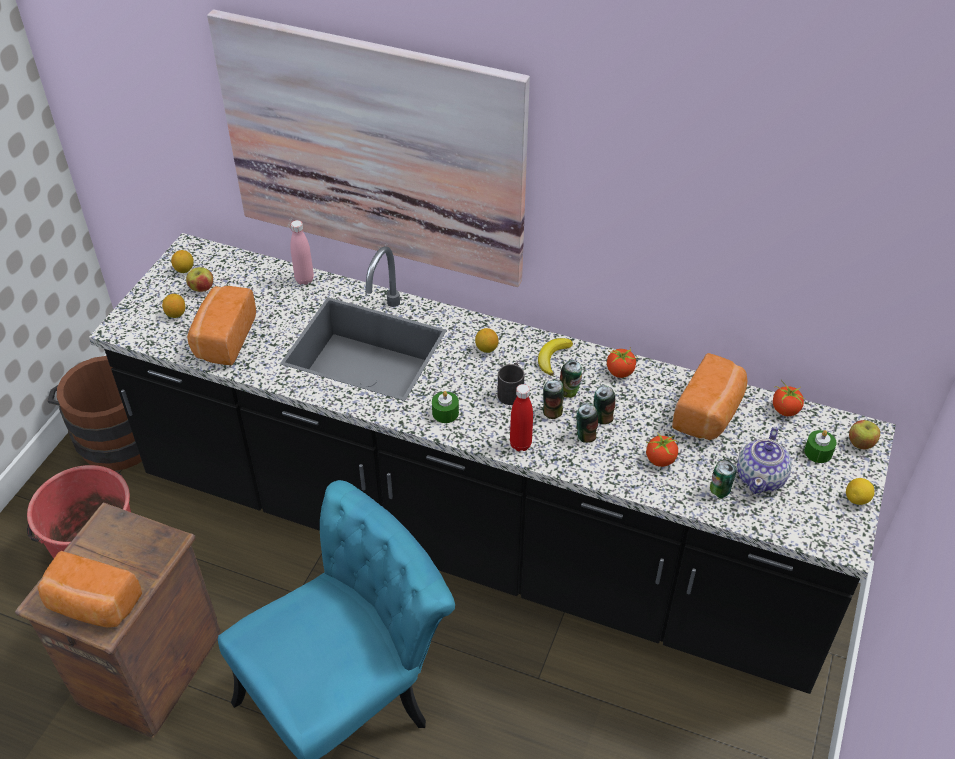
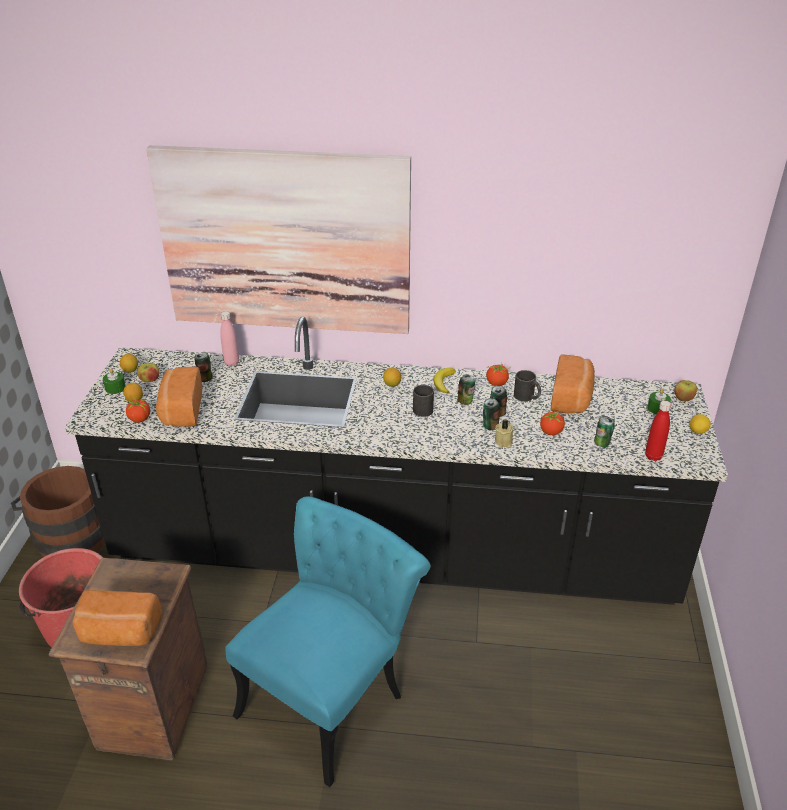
camera: 15 degrees left, 10 degrees down
(445, 413) = (378, 429): green candle -> green candle (115, 388)
(520, 444) = (444, 440): red bottle -> red bottle (653, 456)
(552, 411) = (459, 415): can -> can (205, 378)
(594, 461) = (504, 441): none -> beige candle
(651, 400) = (527, 397): none -> black mug
(761, 477) = (626, 430): teapot -> none
(785, 410) = (622, 387): tomato -> tomato (139, 419)

